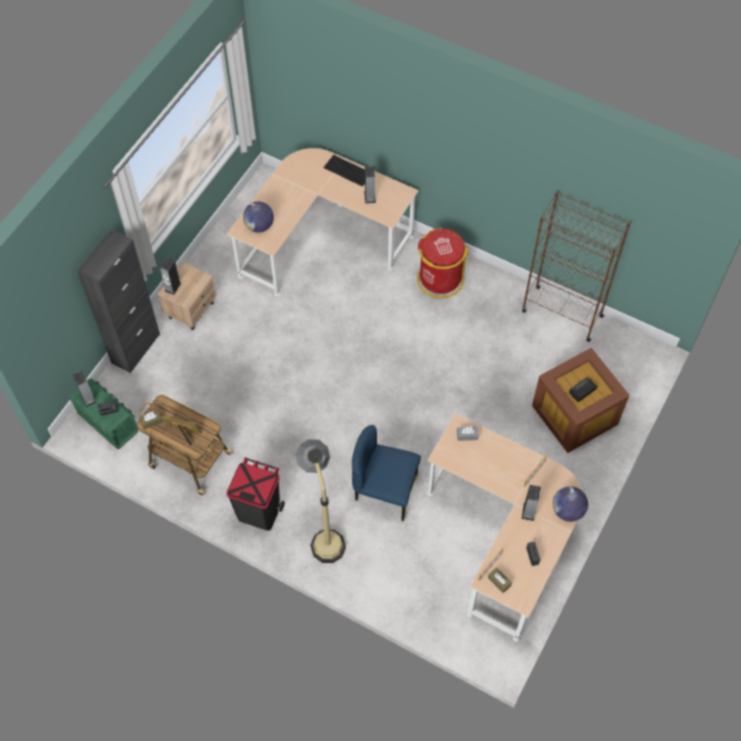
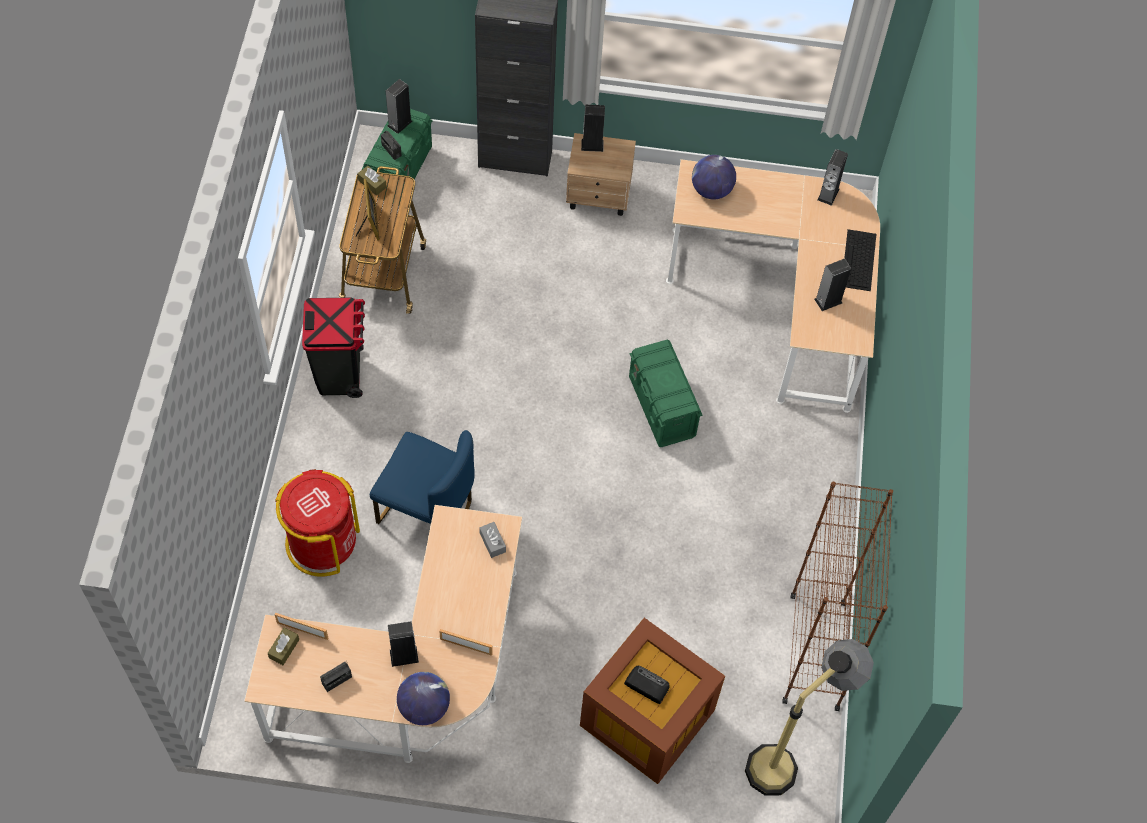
camera: 65 degrees right, 0 degrees up
(292, 167) = (828, 194): none -> speaker
(323, 532) = (339, 455): floor lamp -> floor lamp (789, 756)
(368, 332) = (661, 407): none -> green storage box
(385, 490) = (427, 507): blue chair -> blue chair turned 120 degrees clockwise
(439, 279) = (791, 469): red trash can -> red trash can (322, 542)

